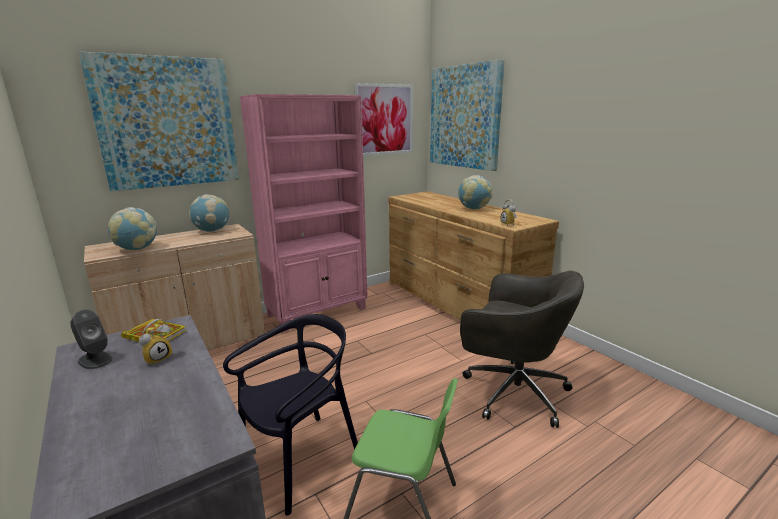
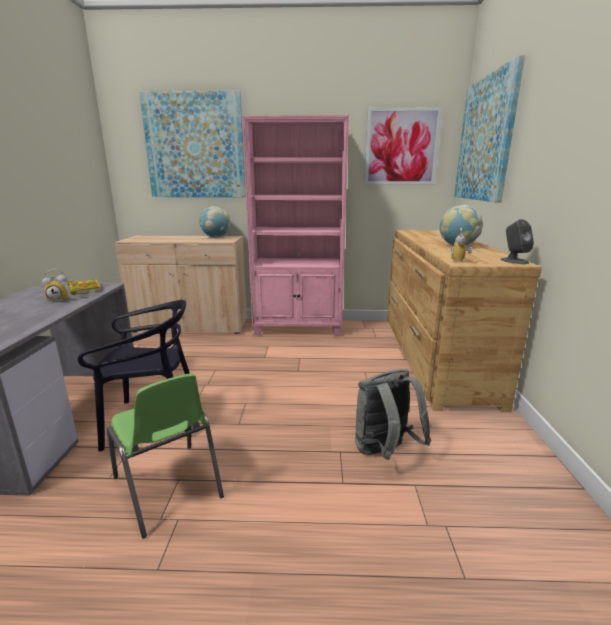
camera: 35 degrees right, 0 degrees up
(95, 360) = (38, 292): grey speaker -> grey speaker (514, 261)
(137, 249) = (152, 240): globe -> none
(512, 391) = (385, 452): grey office chair -> grey backpack

